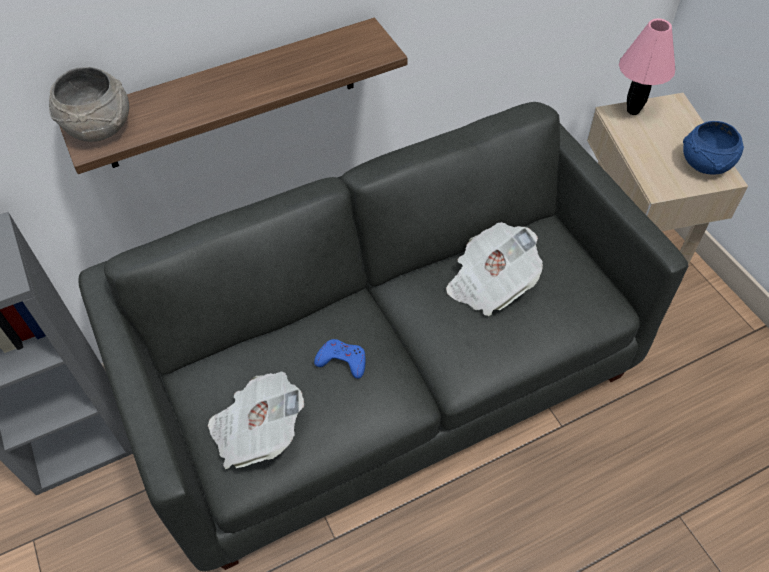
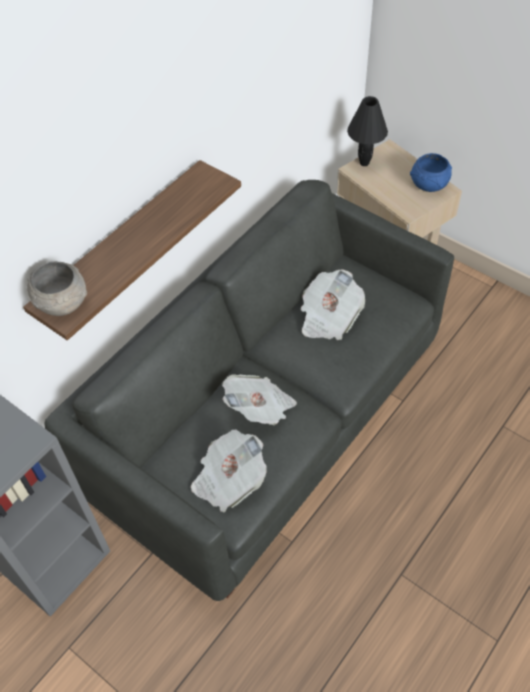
camera: 25 degrees left, 0 degrees up
(342, 360) = (260, 408): blue game controller -> newspaper
(633, 111) = (364, 163): pink table lamp -> black table lamp

